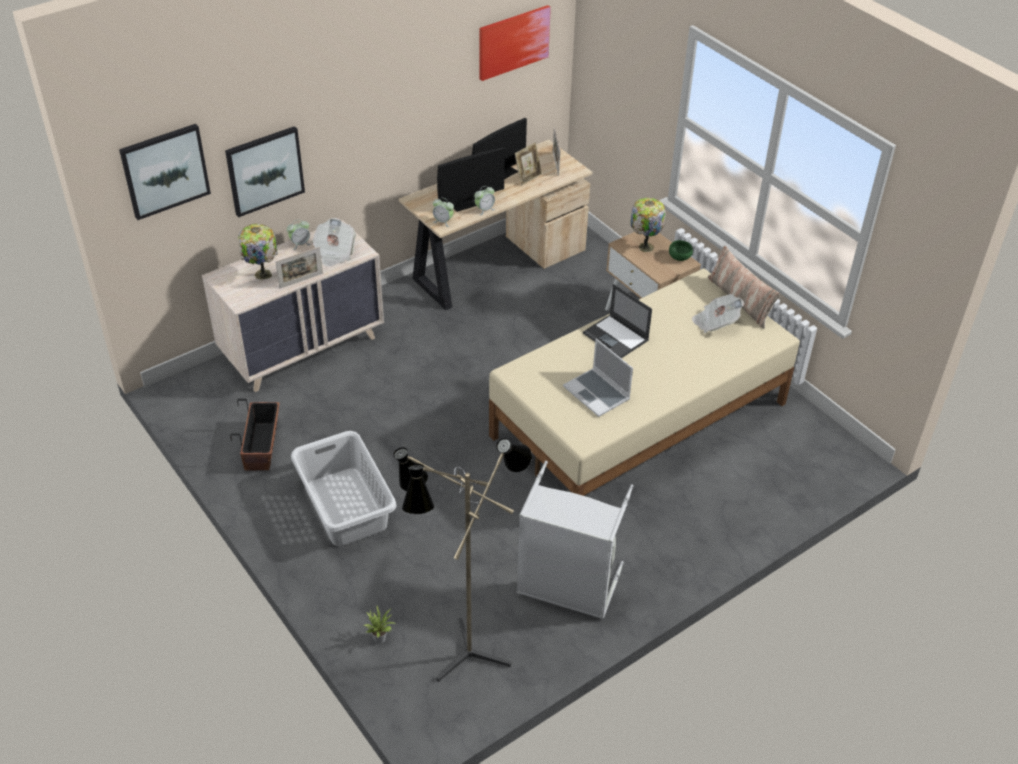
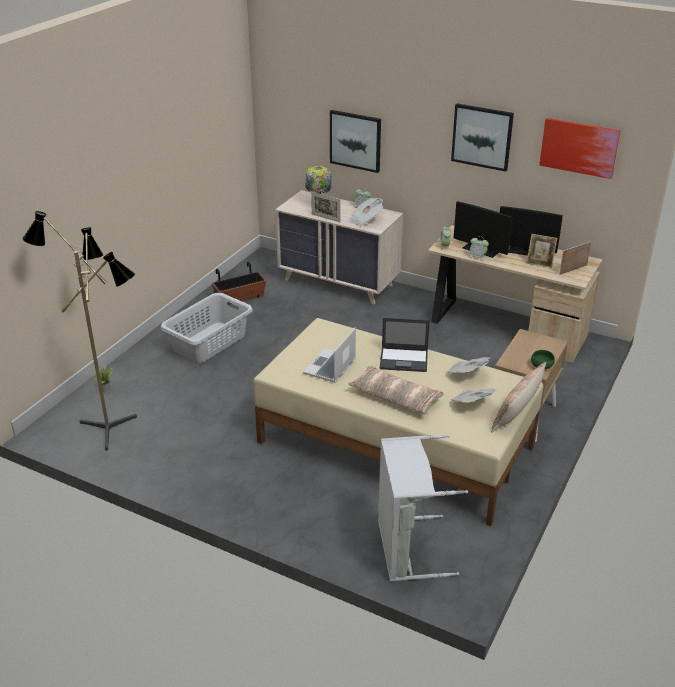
camera: 65 degrees right, 10 degrees down
(165, 170) = (292, 102): picture -> picture (482, 136)
(567, 587) = (191, 456): grey laundry basket -> grey laundry basket (406, 549)
(616, 337) = (404, 360): laptop -> laptop turned 105 degrees counterclockwise
(645, 246) = (536, 346): table lamp -> none
(666, 306) = (467, 374): none -> newspaper
(677, 367) = (395, 397): none -> pillow

